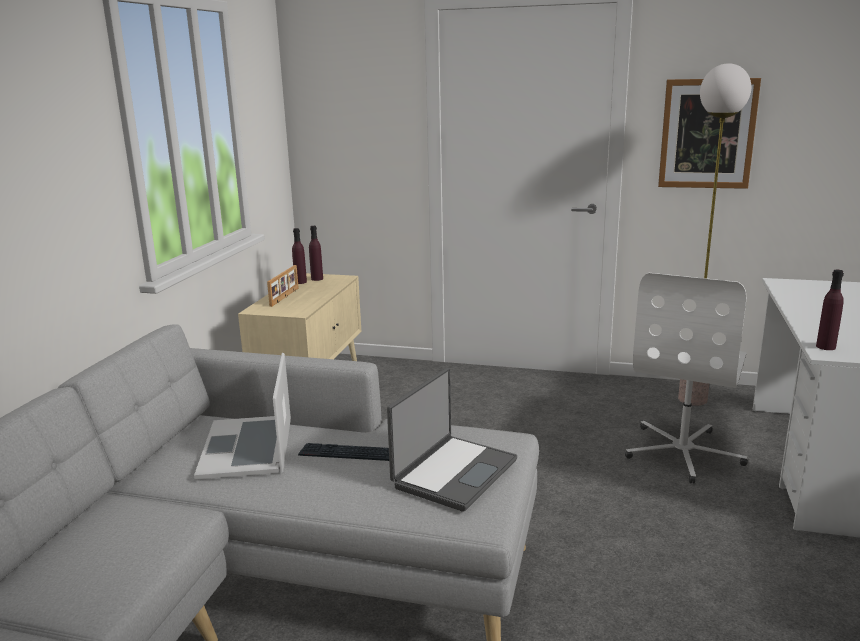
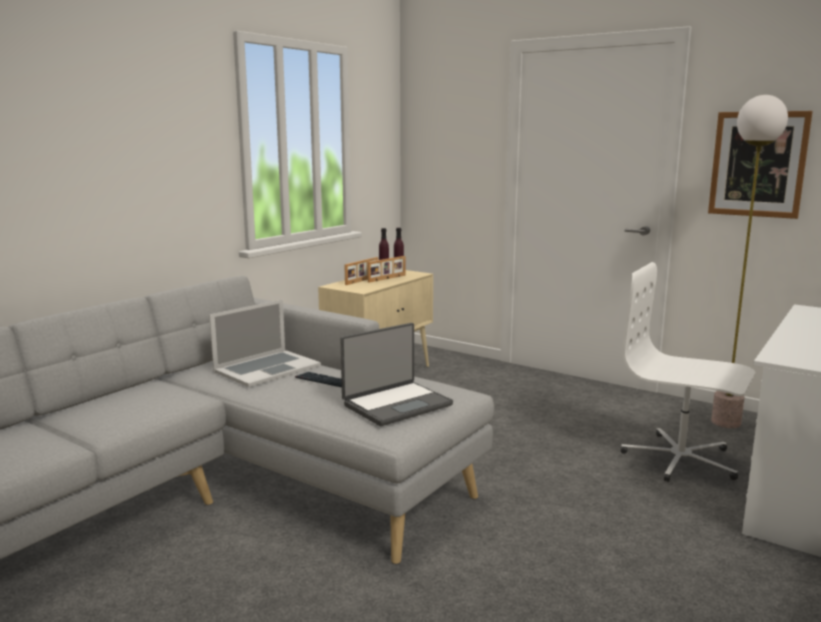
camera: 20 degrees right, 5 degrees down
(247, 447) = (267, 368): laptop -> laptop turned 150 degrees counterclockwise
(312, 290) = (387, 278): none -> picture frame
(683, 452) = (680, 459): white office chair -> white office chair turned 75 degrees clockwise
(825, 347) = (782, 354): purple bottle -> none

